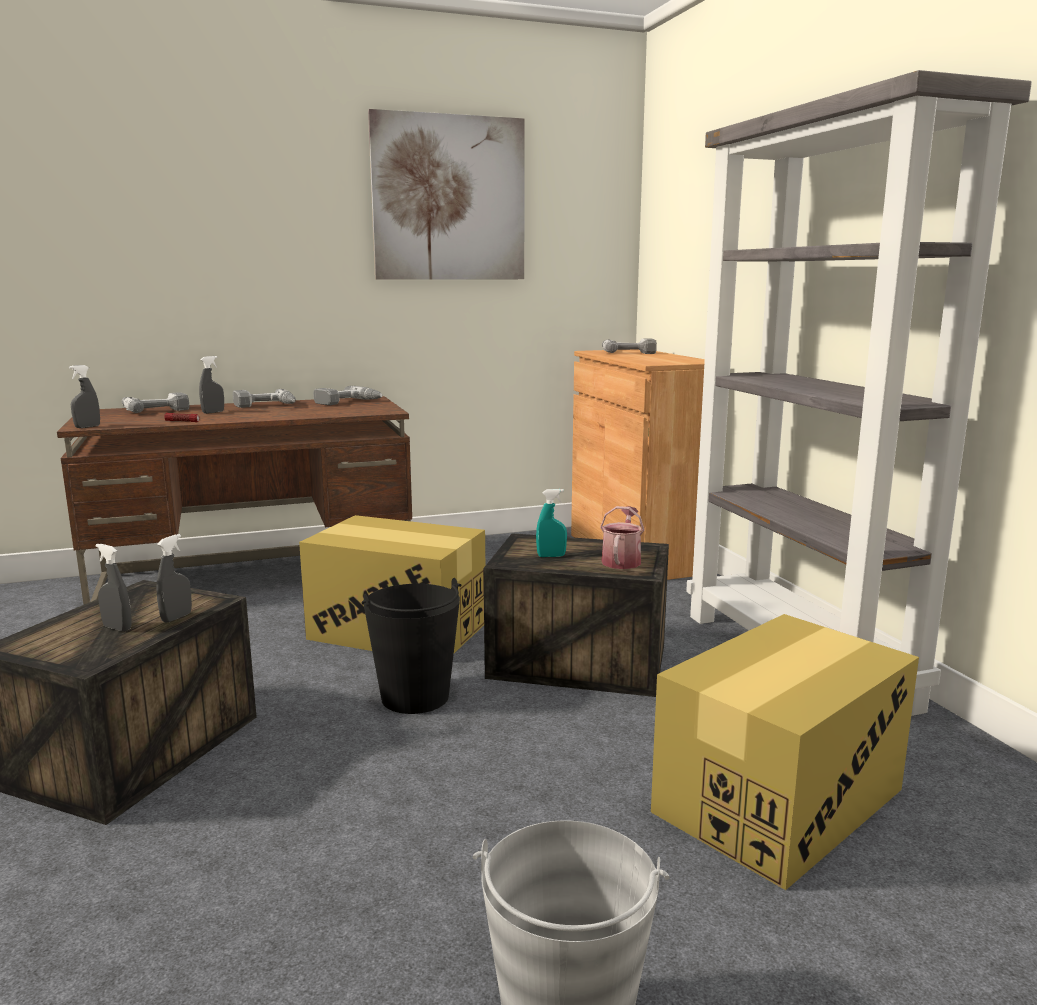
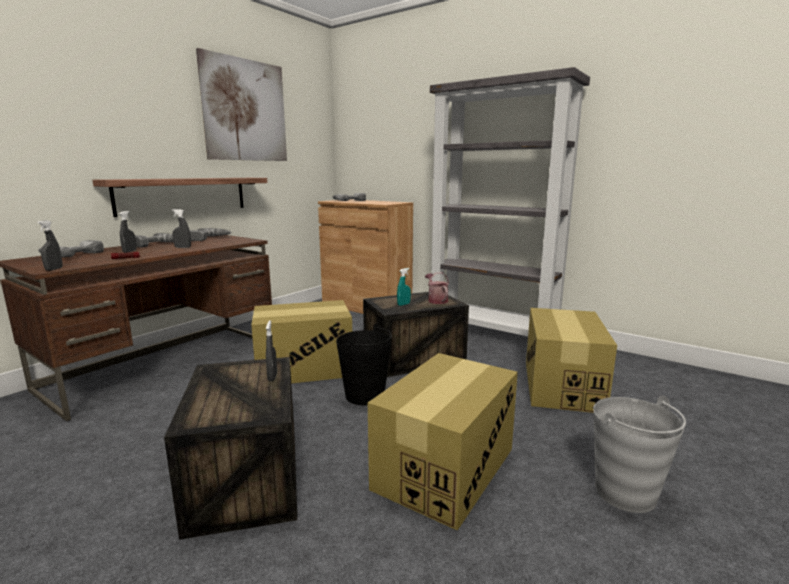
camera: 35 degrees left, 0 degrees up
(117, 628) = (245, 392): grey spray bottle -> grey spray bottle (183, 247)
(332, 334) = (183, 195): none -> shelf
(355, 846) = (445, 468): none -> cardboard box

